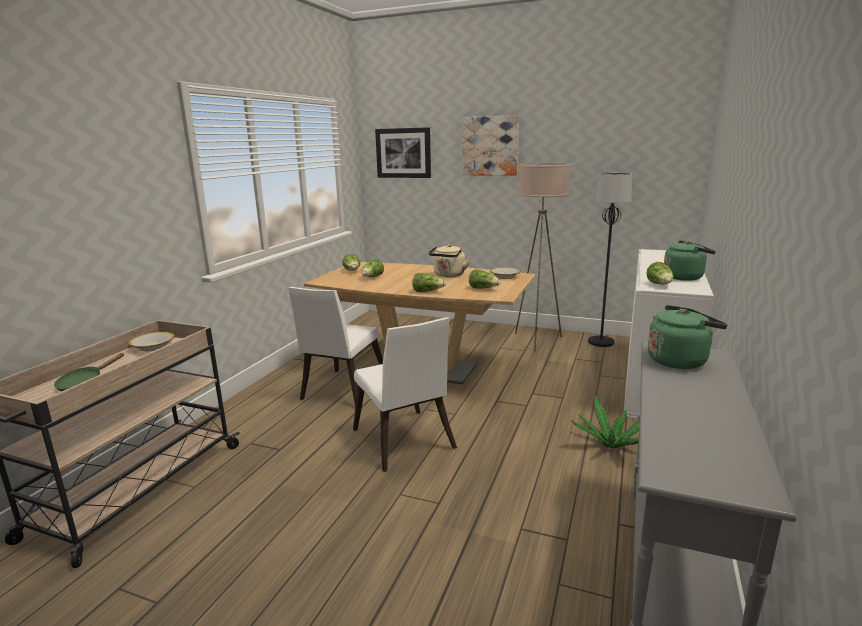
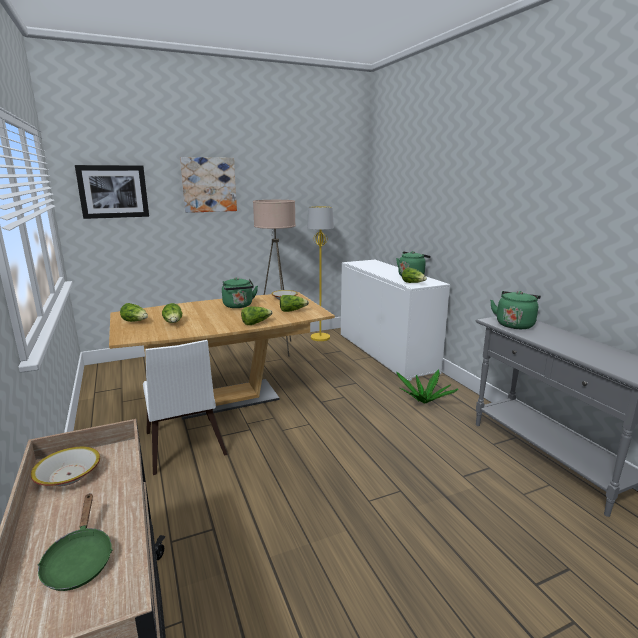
camera: 45 degrees left, 0 degrees up
(404, 443) = (310, 463): white chair -> none
(448, 275) = (238, 306): beige kettle -> green kettle
(601, 342) = (320, 337): black floor lamp -> yellow floor lamp

